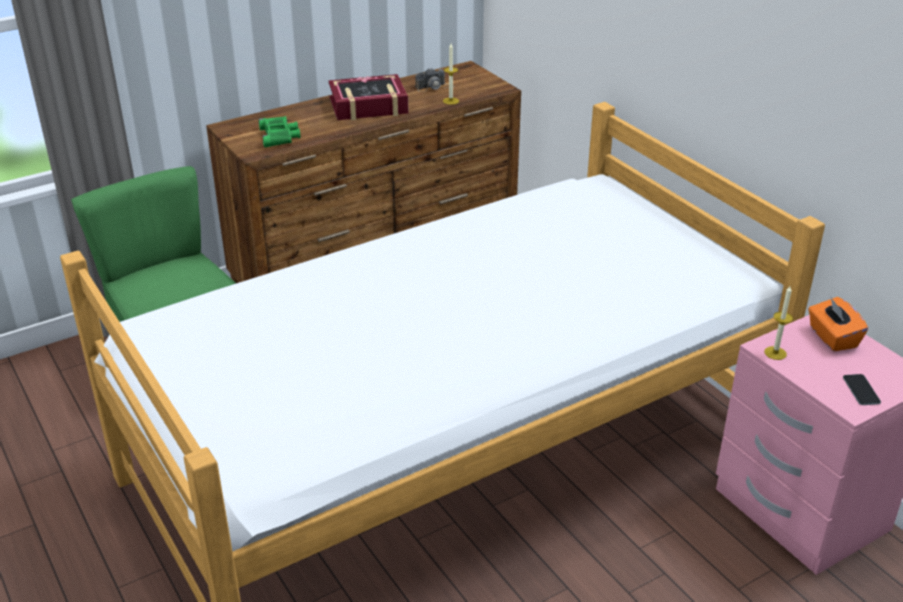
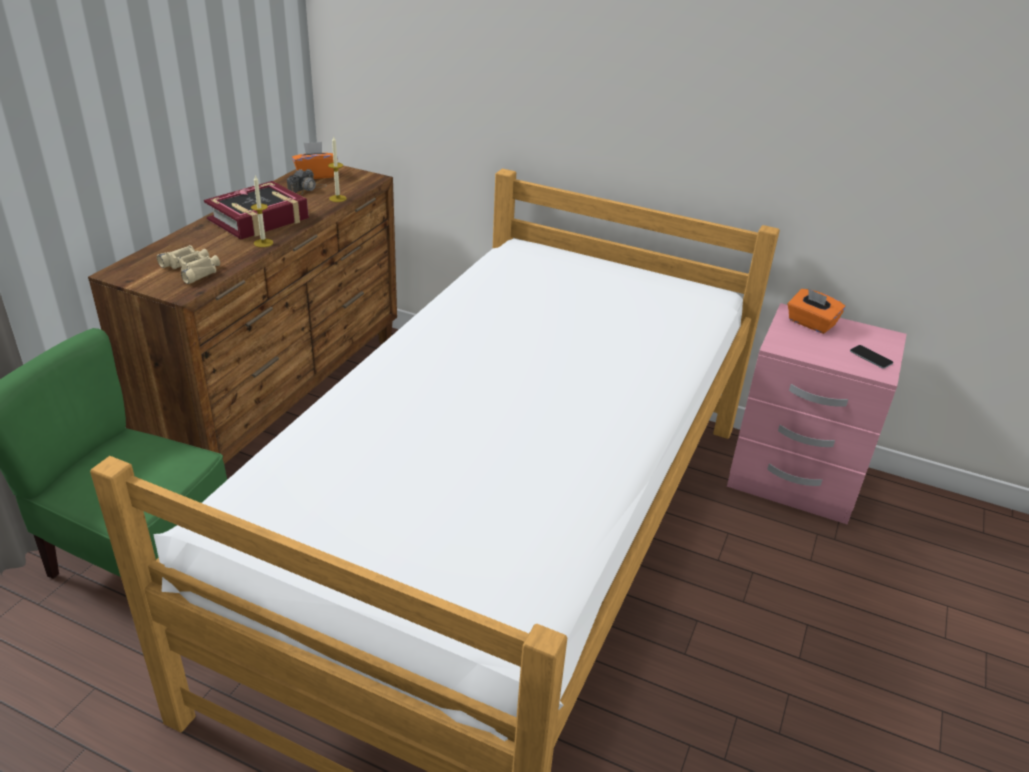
camera: 35 degrees left, 0 degrees up
(279, 136) = (192, 269): green binoculars -> beige binoculars
(455, 76) = (315, 175): none -> orange tissue box
(775, 353) = (789, 348): candle -> candle (263, 243)

